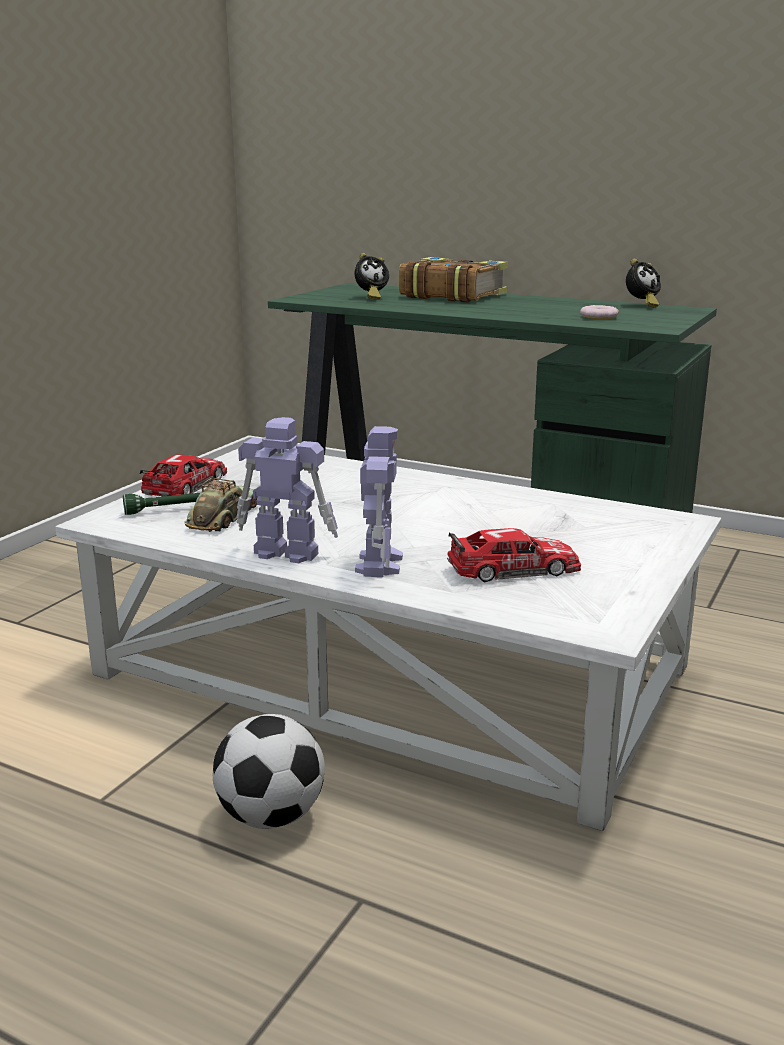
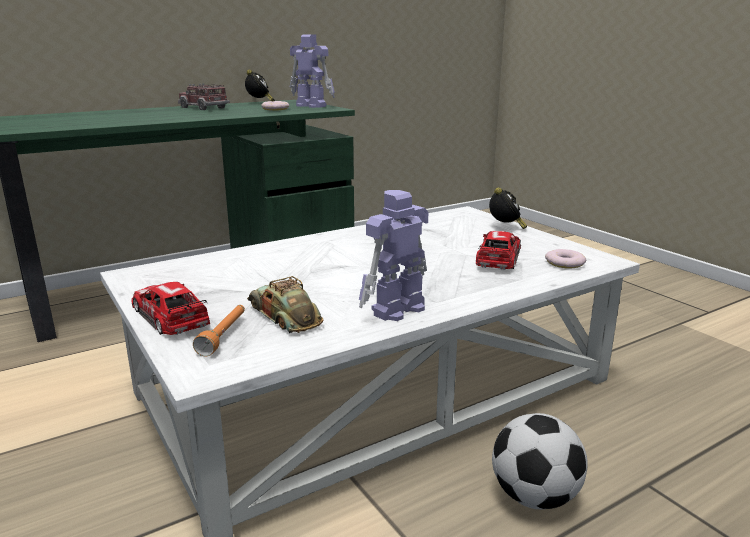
camera: 60 degrees left, 0 degrees up
(166, 510) = (224, 336): green flashlight -> orange flashlight
(371, 297) = (60, 122): alarm clock -> alarm clock (505, 227)
(379, 563) = (452, 287): toy robot -> toy robot (310, 106)
(451, 295) = (116, 113): book -> none
(548, 302) = (203, 108): none -> toy truck
(553, 607) = (564, 263): none -> donut

